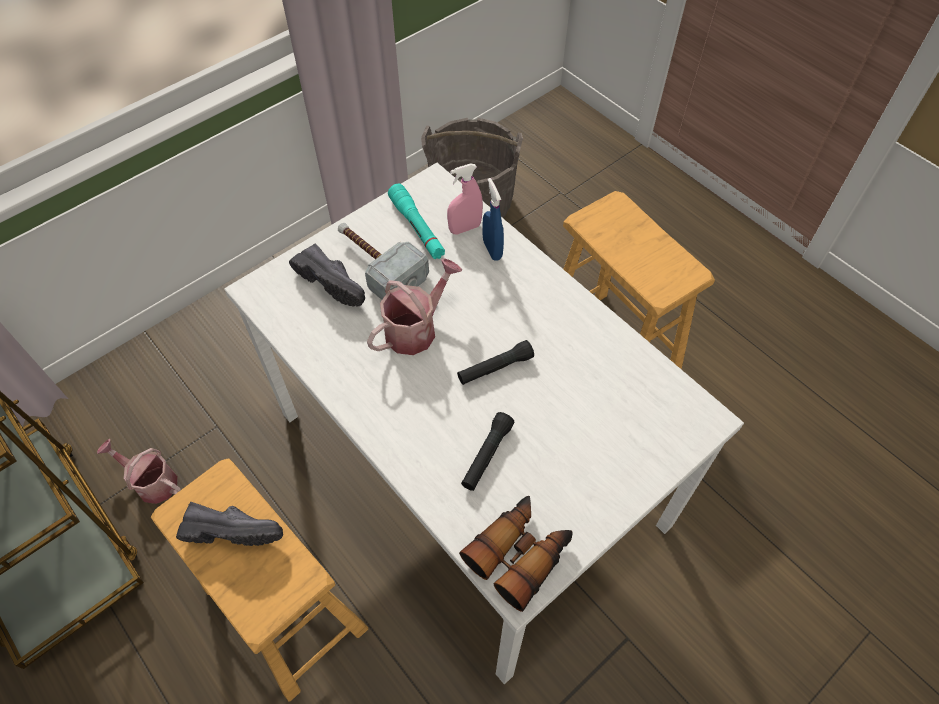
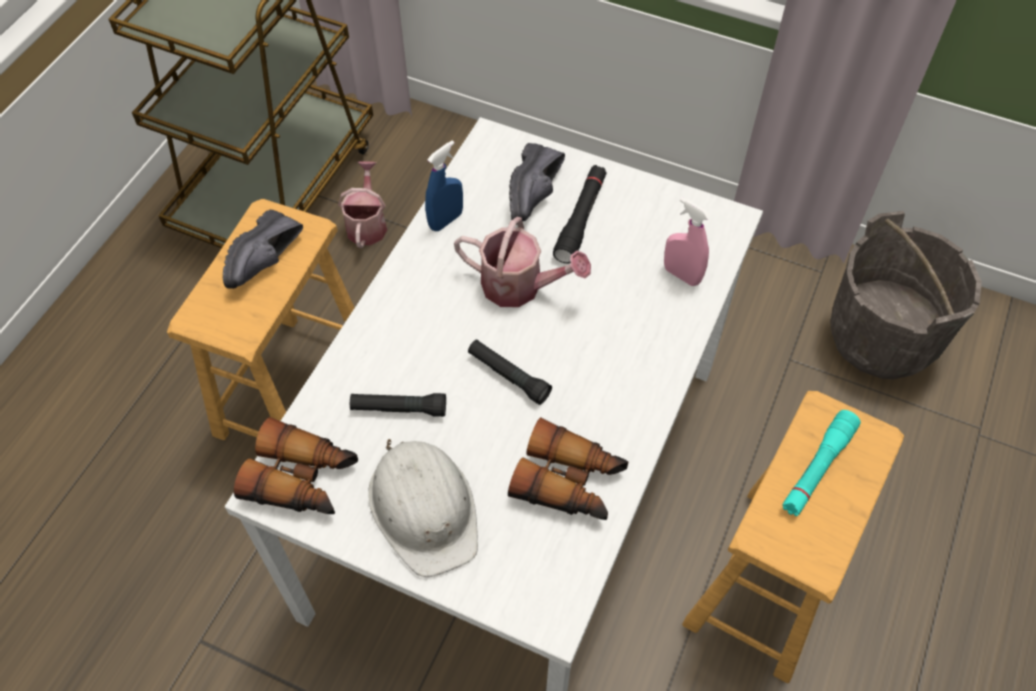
camera: 65 degrees right, 0 degrees up
(234, 528) = (268, 261): black shoe -> black shoe turned 45 degrees clockwise
(377, 265) = (581, 219): hammer -> black flashlight
(417, 227) = (653, 232): turquoise flashlight -> turquoise flashlight (817, 468)
(492, 249) = (668, 312): blue spray bottle -> blue spray bottle (446, 220)
(585, 469) = (425, 507): none -> white hard hat
(604, 365) = (570, 482): none -> binoculars

